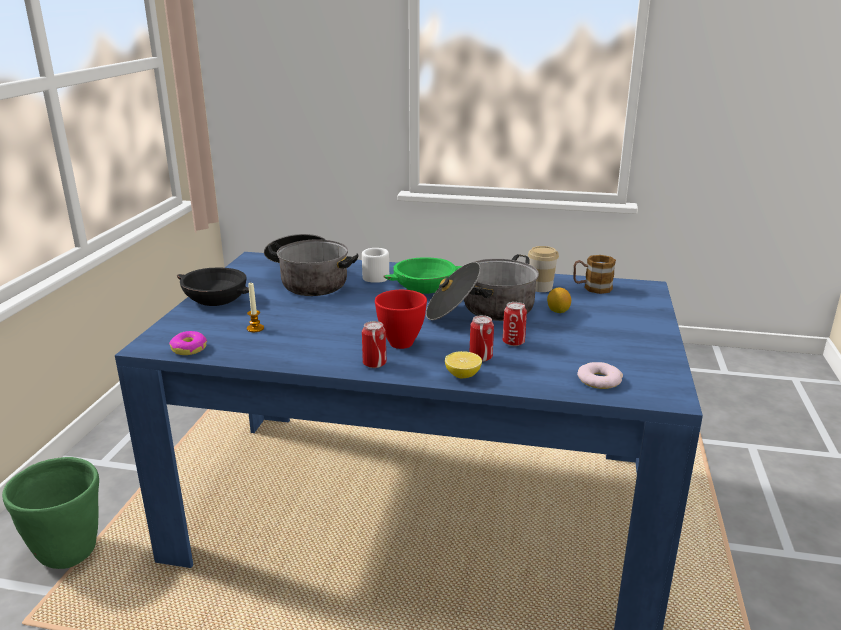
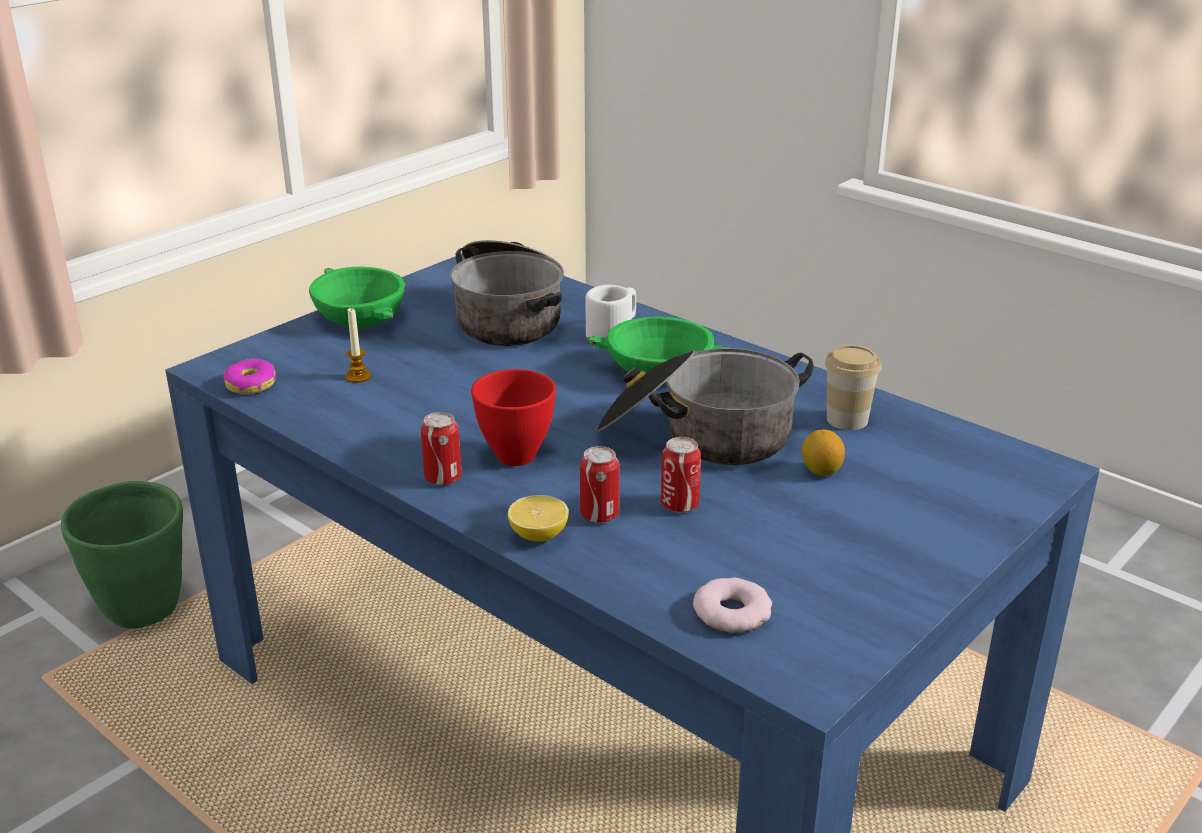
camera: 30 degrees right, 5 degrees up
(217, 299) = (362, 317): black bowl -> green bowl
(592, 288) = (937, 444): mug -> none

